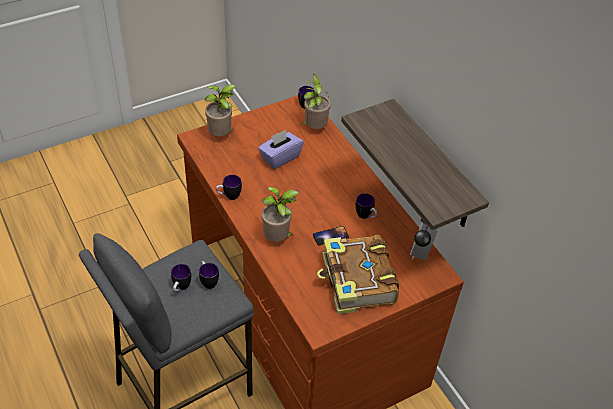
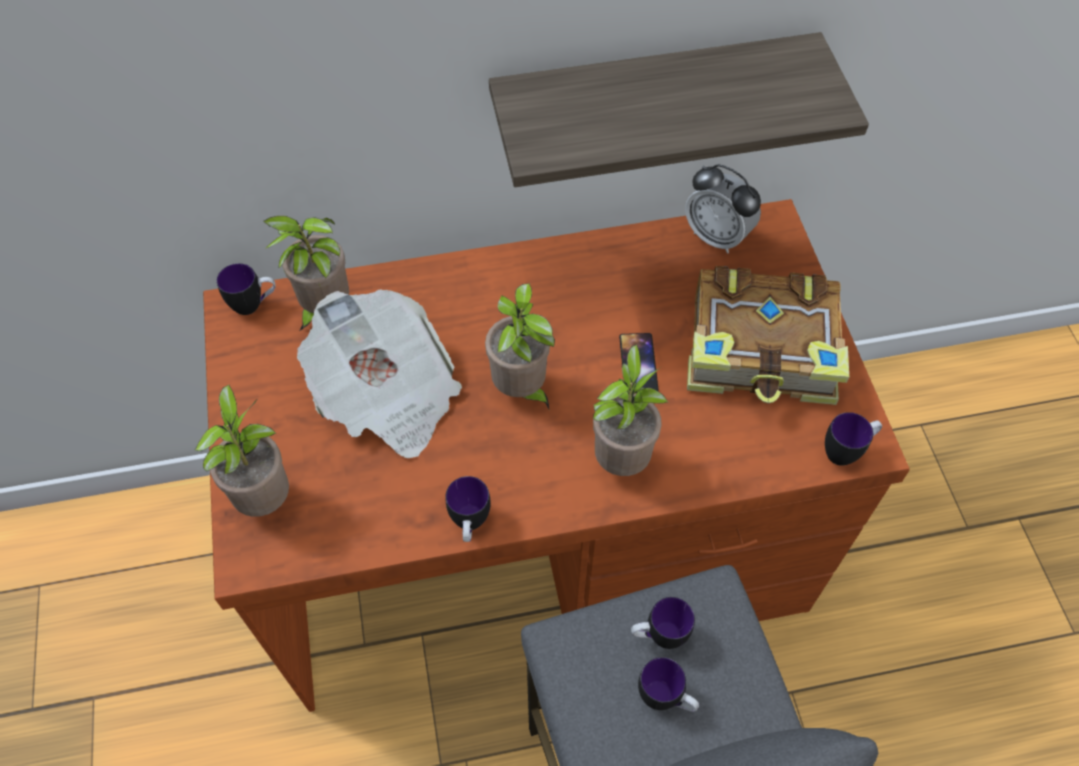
camera: 70 degrees left, 10 degrees up
(280, 157) = (387, 395): purple tissue box -> newspaper
(299, 198) = (521, 390): none -> potted plant
(366, 216) = (604, 291): mug -> mug (846, 451)

